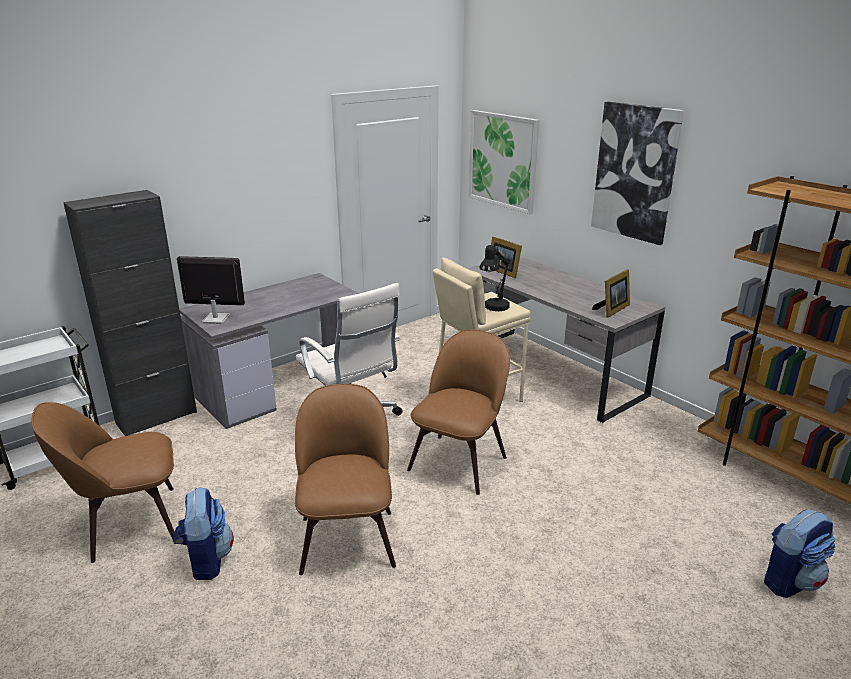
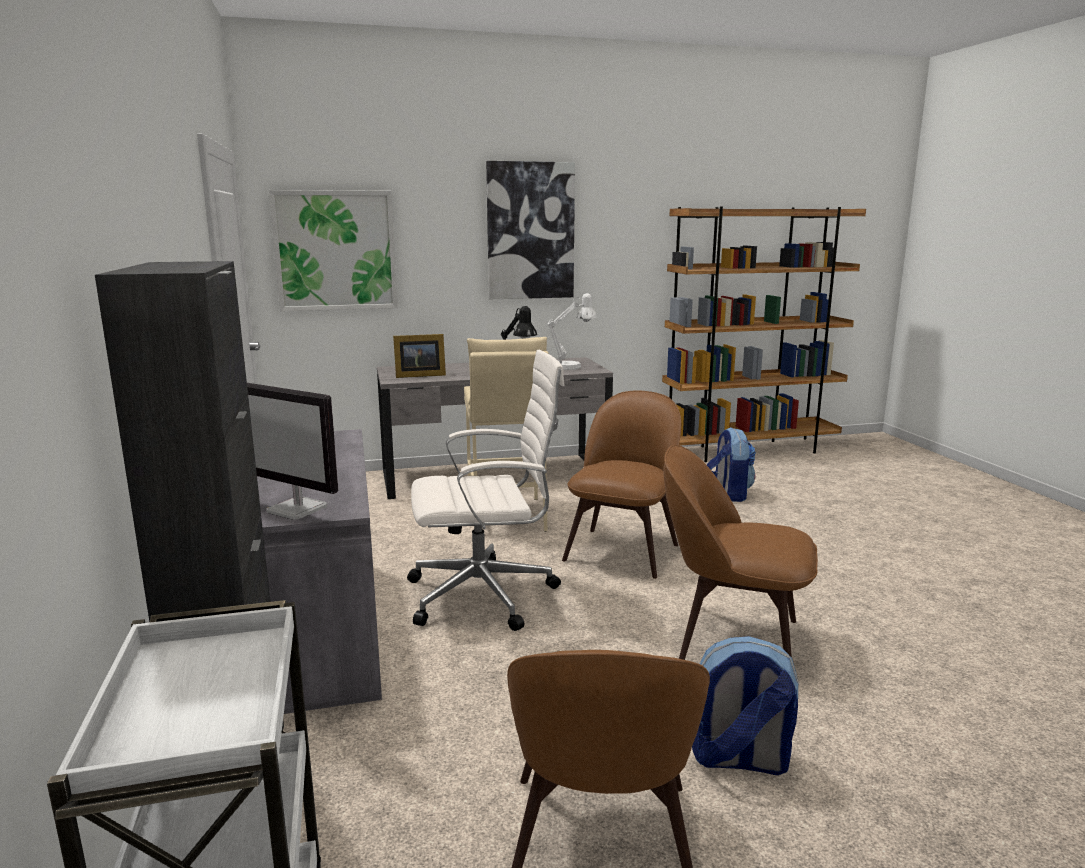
camera: 65 degrees left, 10 degrees down
(215, 319) = (298, 509): monitor -> monitor turned 90 degrees counterclockwise
(459, 461) = (623, 550): brown chair -> brown chair turned 60 degrees clockwise
(612, 310) = (573, 367): picture frame -> white table lamp
(790, 580) = (850, 483): backpack -> backpack (729, 494)

